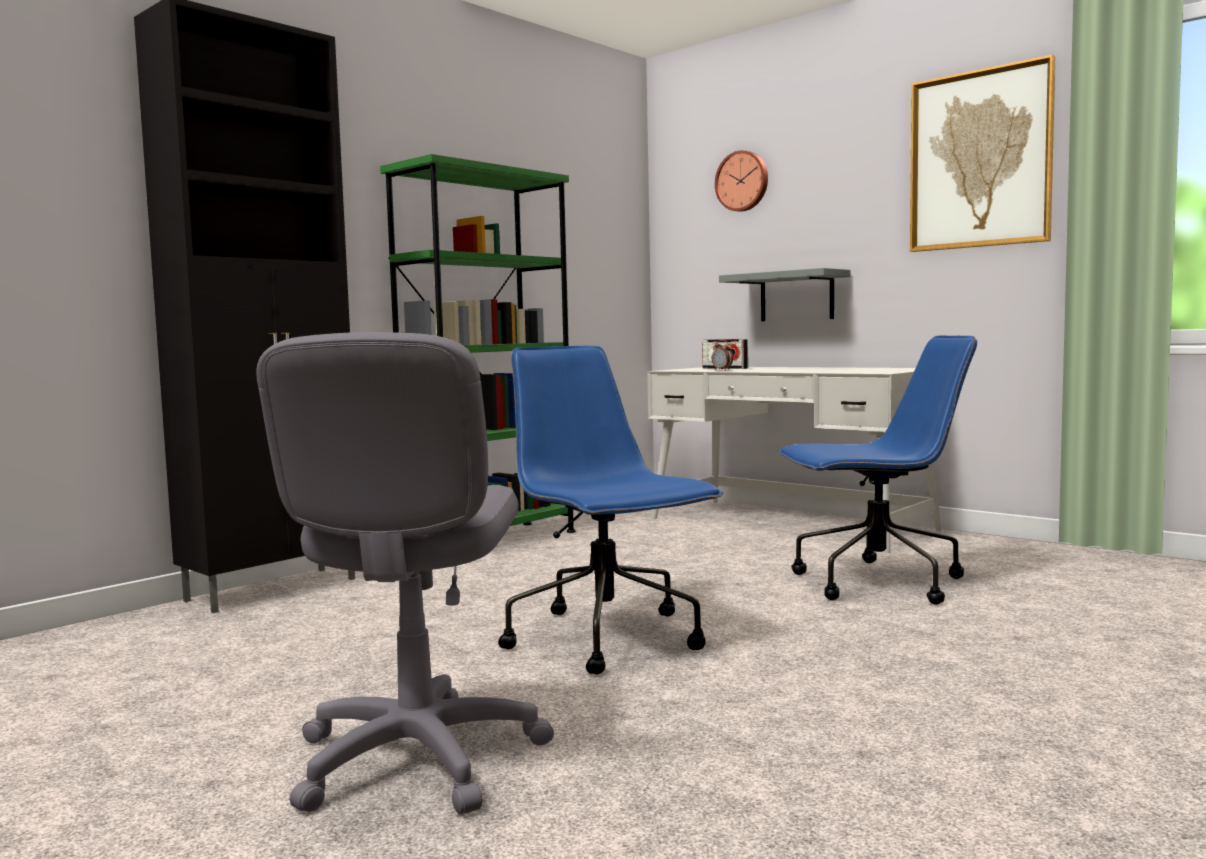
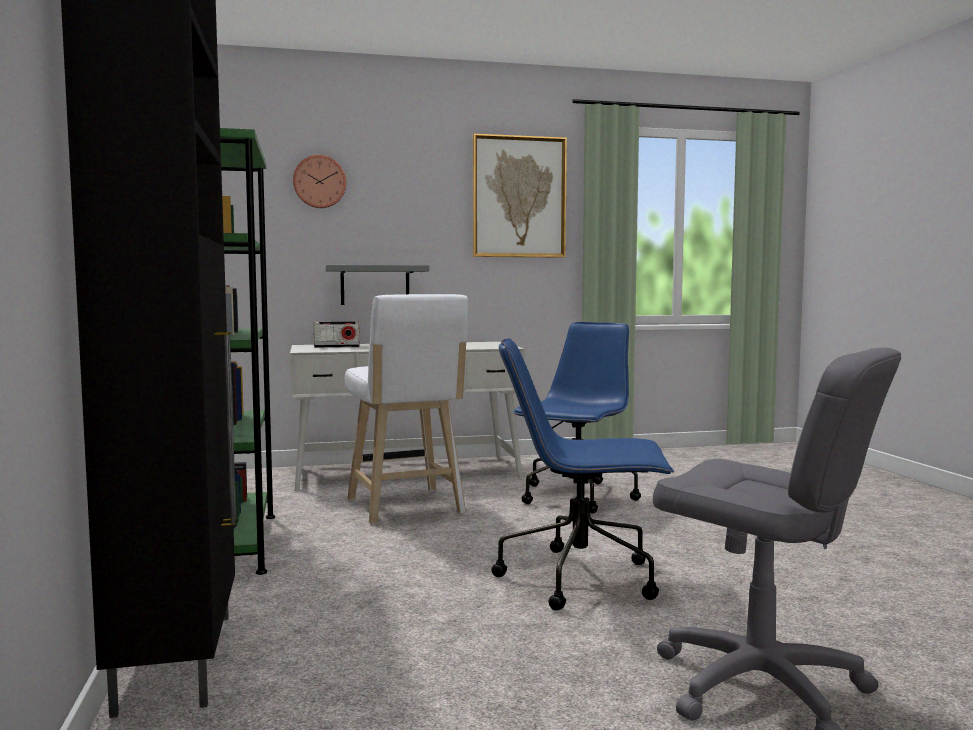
camera: 55 degrees left, 0 degrees up
(681, 550) = (406, 508): none -> white stool
(722, 370) = (357, 349): alarm clock -> none

